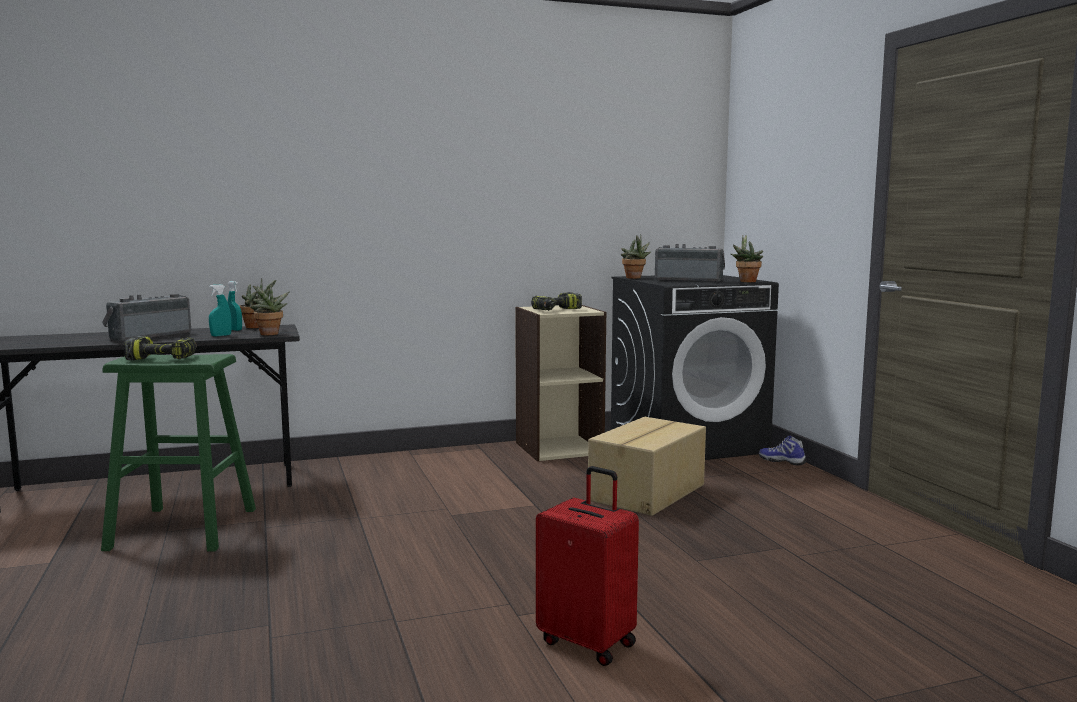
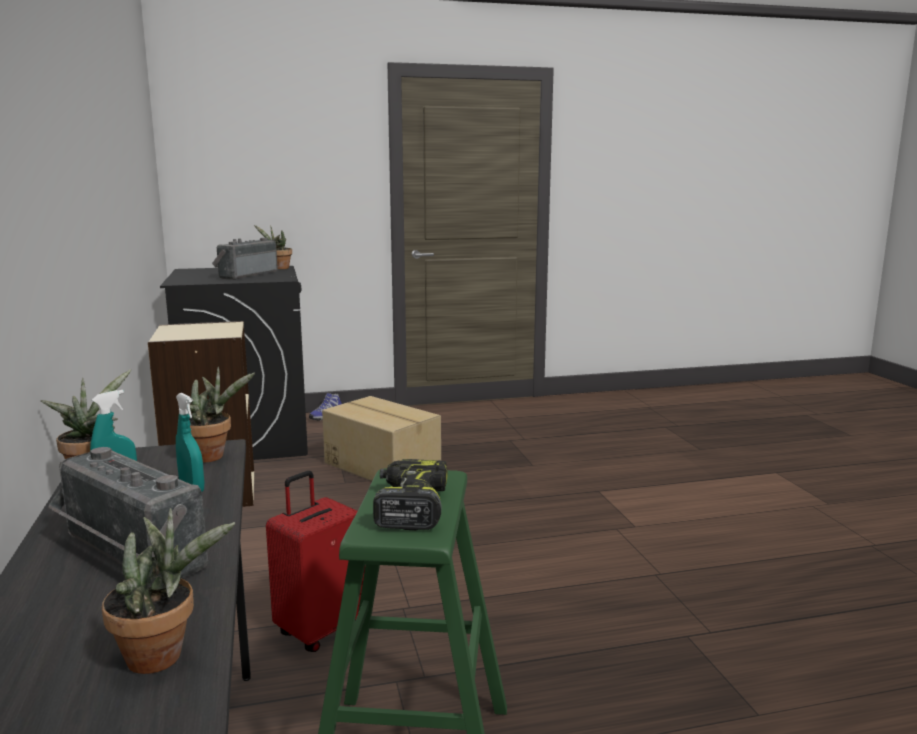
camera: 85 degrees left, 5 degrees up
(556, 310) = (212, 331): power drill -> none
(588, 642) = (667, 506): red suitcase -> red suitcase (320, 629)
(634, 278) = (199, 282): potted plant -> potted plant (163, 656)

